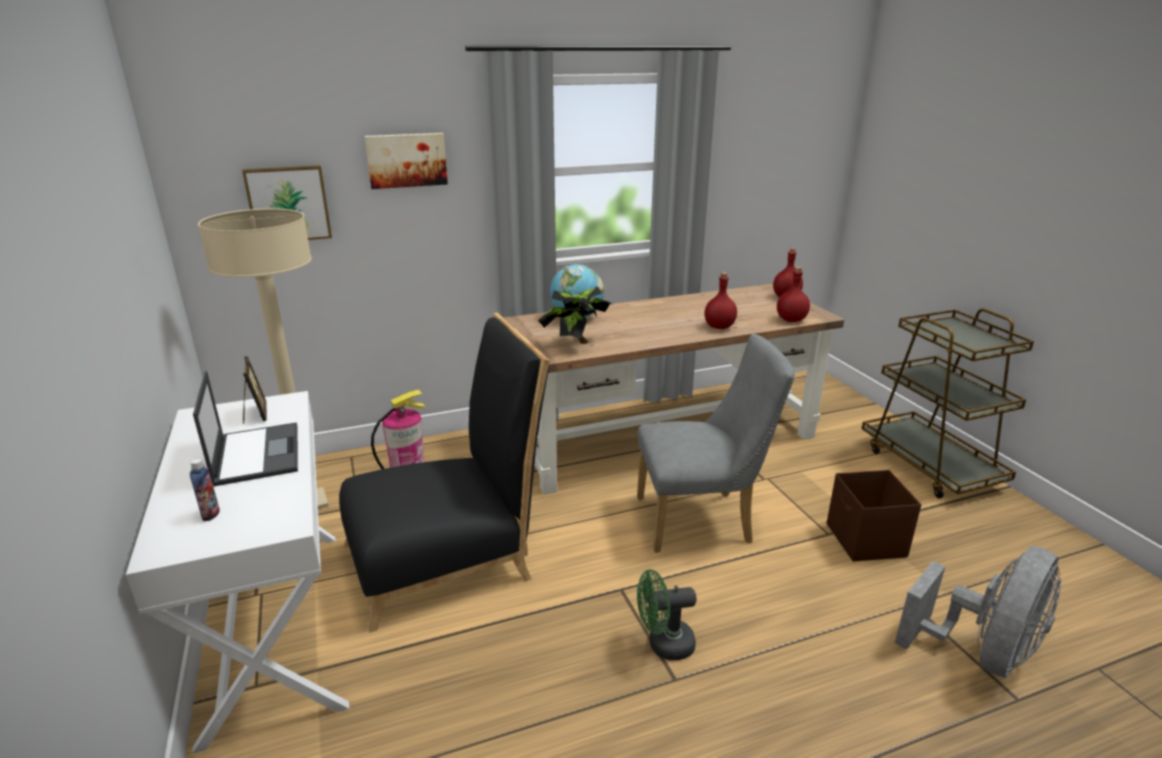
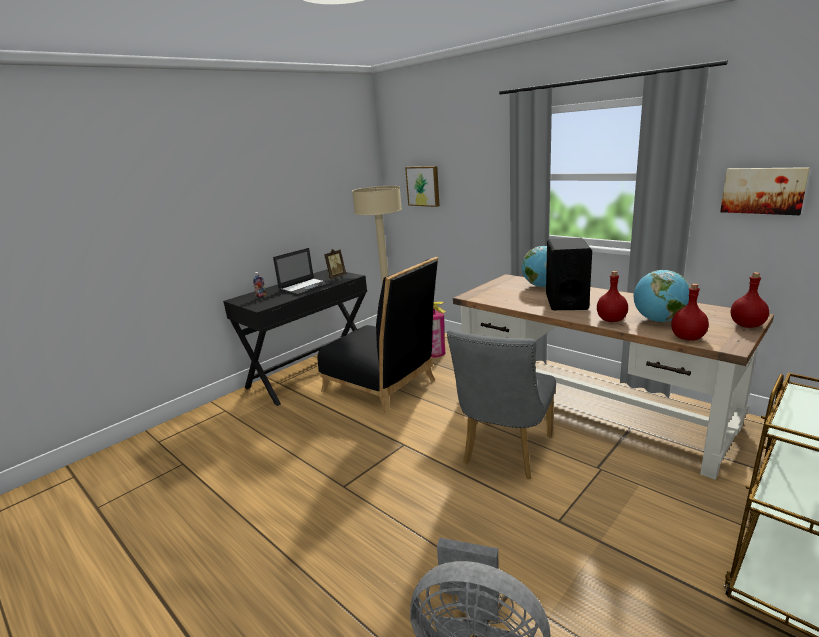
camera: 65 degrees right, 5 degrees down
(274, 626) = (311, 372): white desk -> black desk
(406, 160) = (475, 164): picture -> picture (763, 190)
(576, 344) = (500, 297): potted plant -> none
(643, 325) = (566, 302): none -> black speaker
(664, 645) = (368, 474): green fan -> none
(702, 520) = (504, 453): grey chair -> grey chair turned 60 degrees clockwise
(742, 314) = (659, 320): none -> globe
(865, 541) = (573, 546): brown storage box -> none

